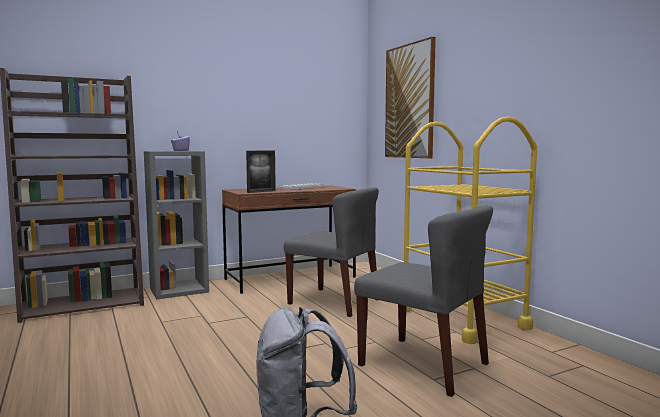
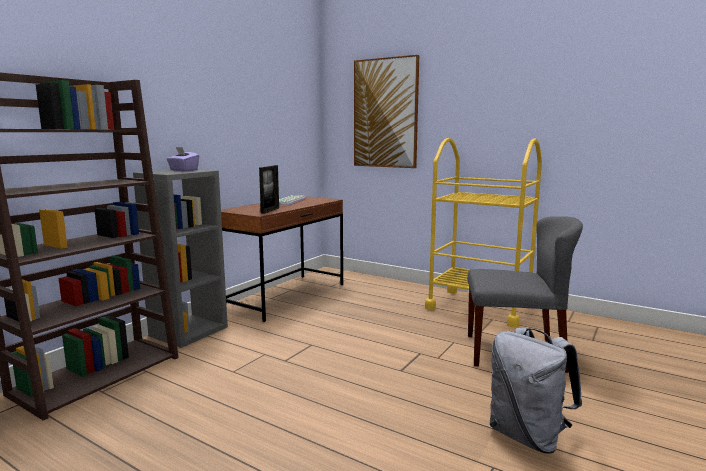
camera: 30 degrees left, 5 degrees up
(334, 302) = (364, 312): grey chair -> none

